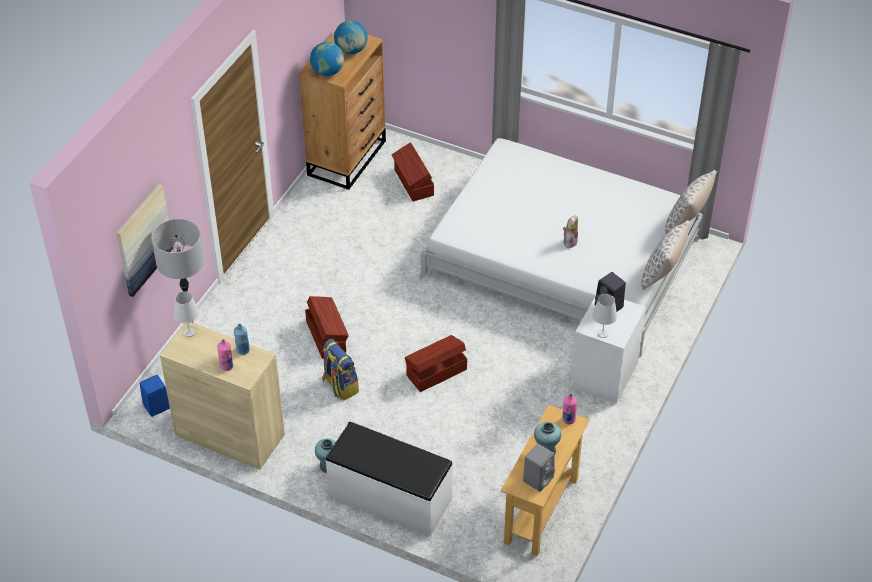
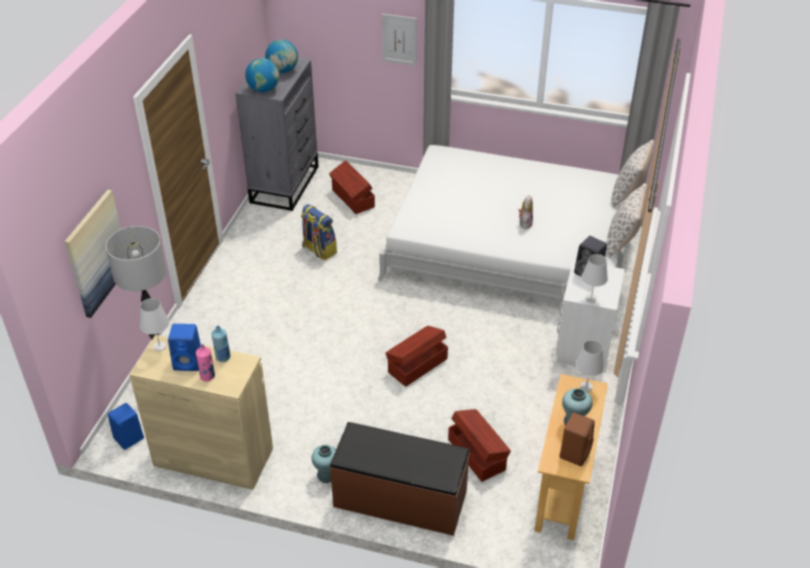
camera: 10 degrees left, 5 degrees down
(213, 351) = (189, 362): none -> blue speaker
(326, 336) = (297, 344): brown storage box -> brown storage box (477, 453)
(339, 386) = (321, 391): backpack -> backpack (318, 250)
(347, 157) = (285, 184): brown dresser -> grey dresser
(389, 498) = (400, 500): white bench -> brown bench
(472, 32) = (399, 39): none -> picture
(538, 478) = (575, 452): grey speaker -> brown speaker
(568, 419) = (586, 386): pink bottle -> white table lamp

